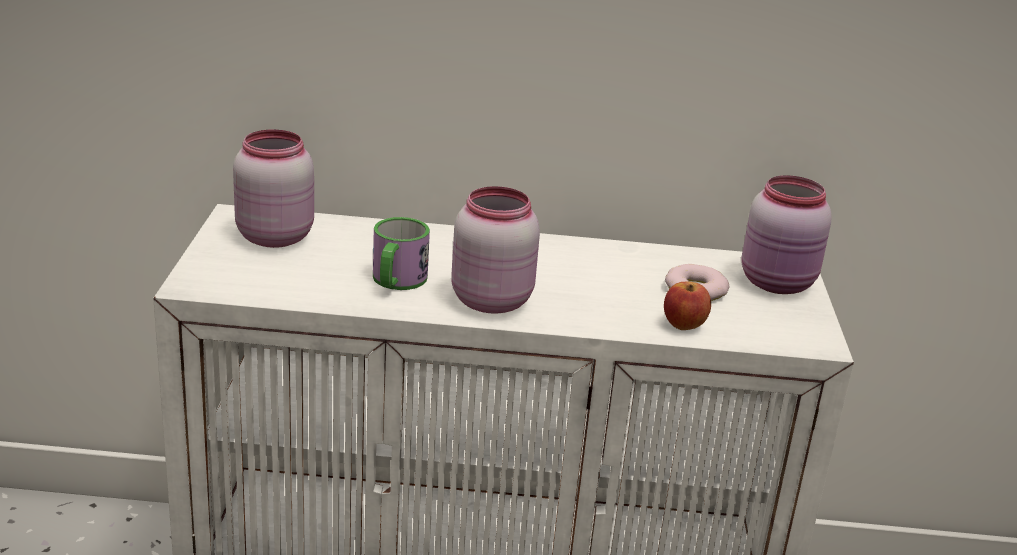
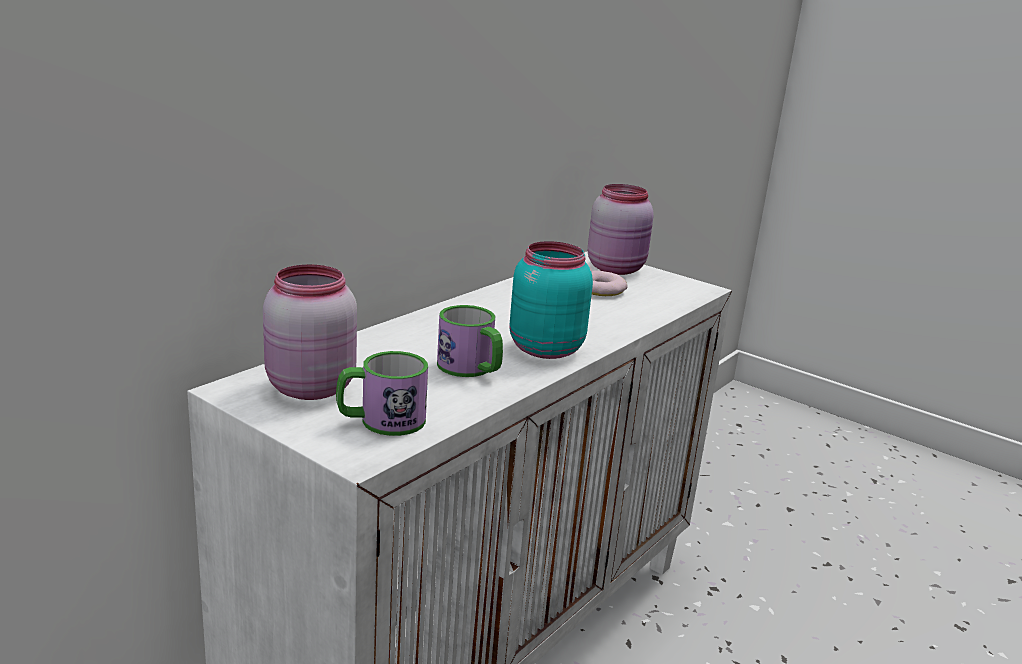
camera: 55 degrees left, 5 degrees down
(254, 276) = (381, 421): none -> mug
(490, 299) = (543, 348): pink jar -> turquoise jar
(684, 326) = (647, 310): apple -> none

